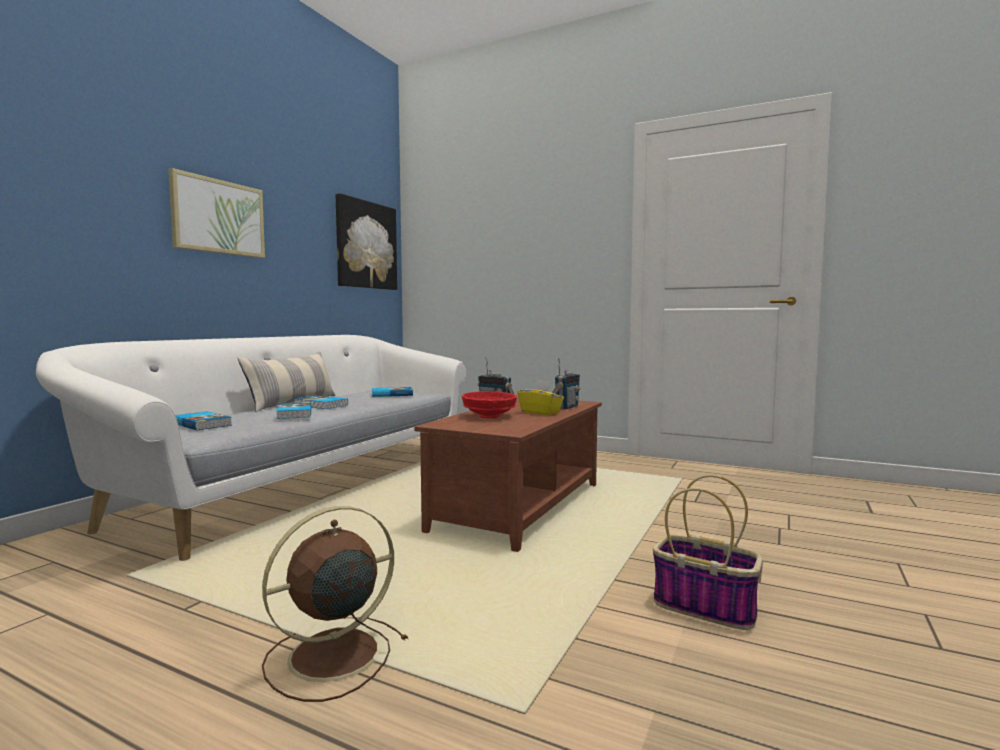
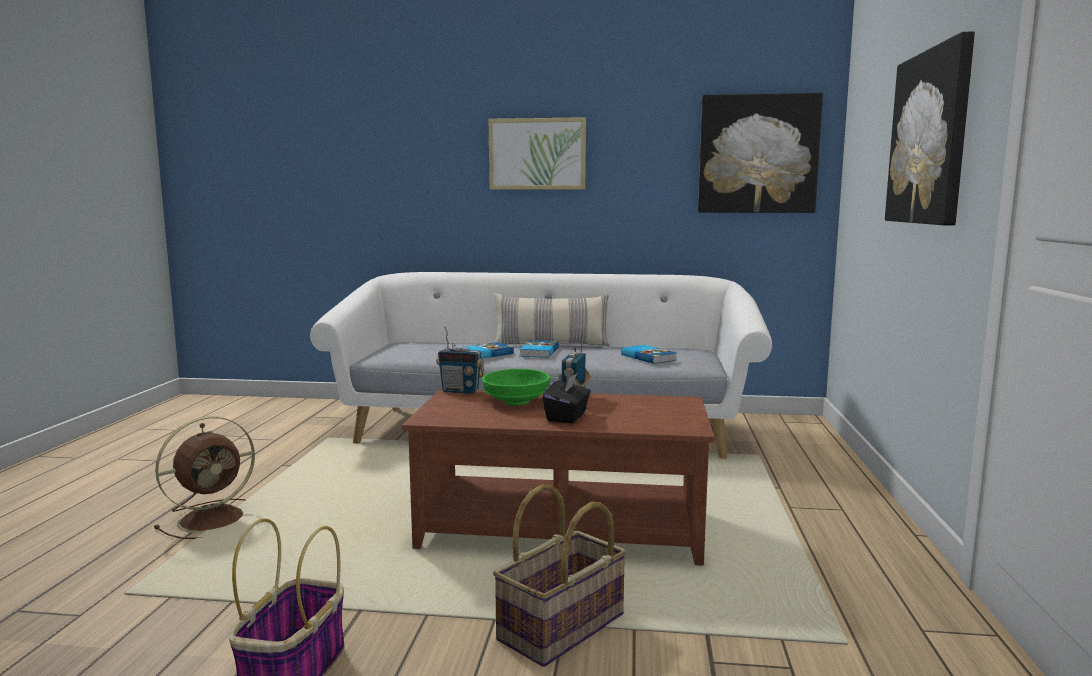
camera: 70 degrees right, 5 degrees up
(203, 424) = (426, 347): book -> none
(331, 656) = (215, 518): brown fan -> brown fan turned 105 degrees clockwise
(488, 416) = (515, 402): red bowl -> green bowl
(540, 412) = (567, 417): yellow tissue box -> black tissue box
(546, 244) = (930, 138): none -> picture
(566, 407) = (627, 423): radio -> radio (460, 391)
(657, 524) = (562, 628): none -> basket

